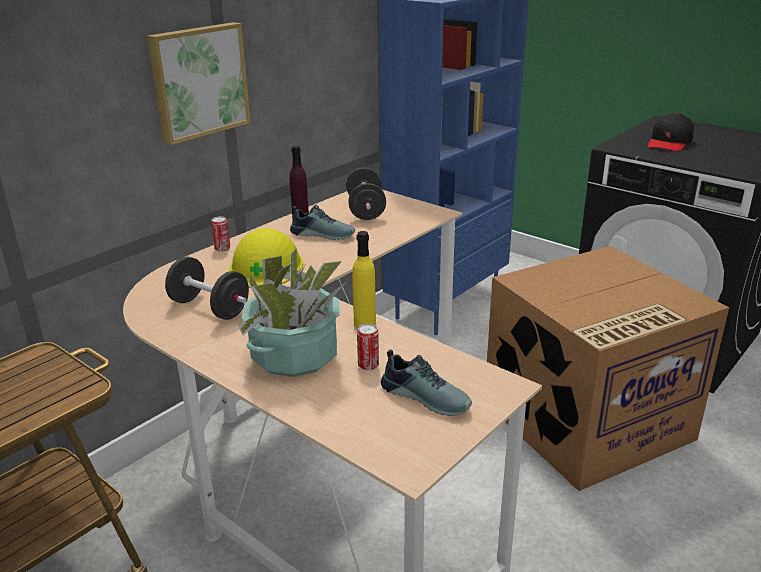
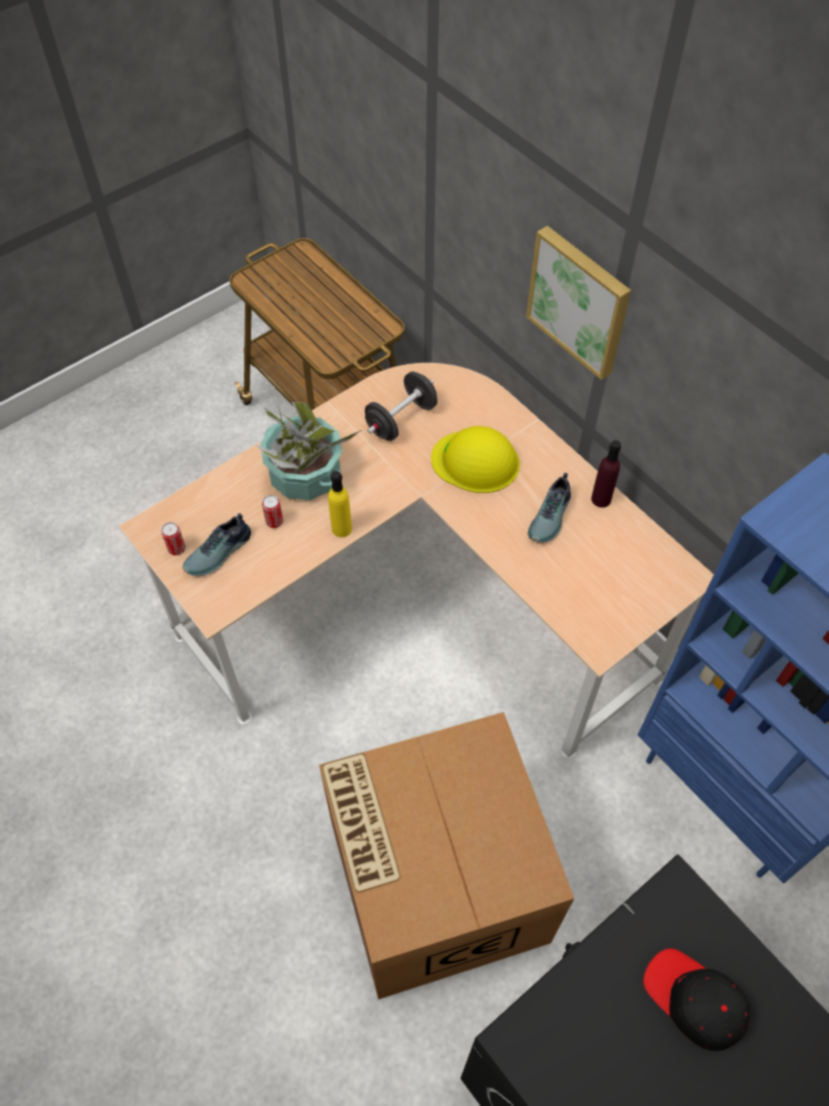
camera: 100 degrees right, 30 degrees up
(222, 249) = (527, 427): can -> can (177, 549)
(365, 210) = (620, 568): black dumbbell -> none

